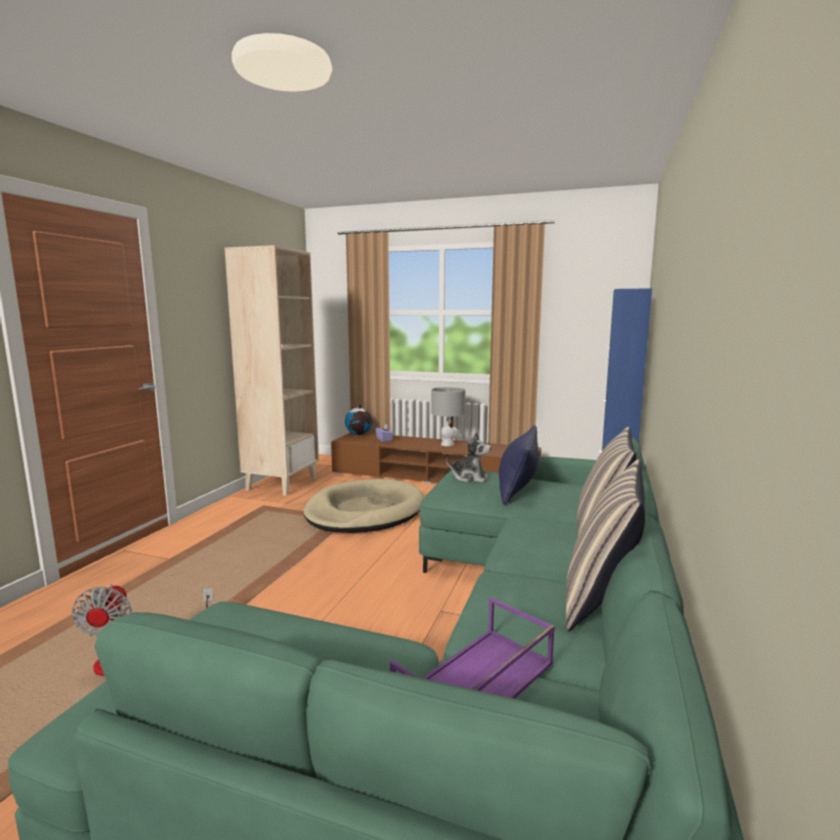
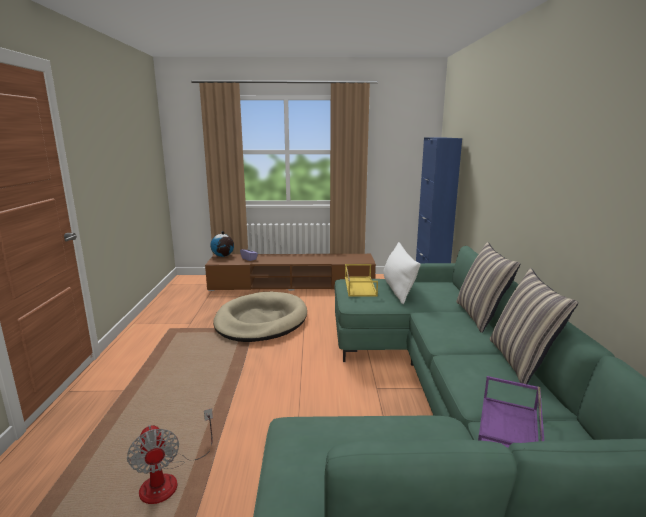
camera: 20 degrees left, 5 degrees up
(282, 484) = (170, 306): beige bookcase -> none
(447, 444) = (302, 258): grey table lamp -> none
(470, 478) = (359, 286): plush toy -> yellow tray
(518, 487) = (398, 289): blue pillow -> white pillow

